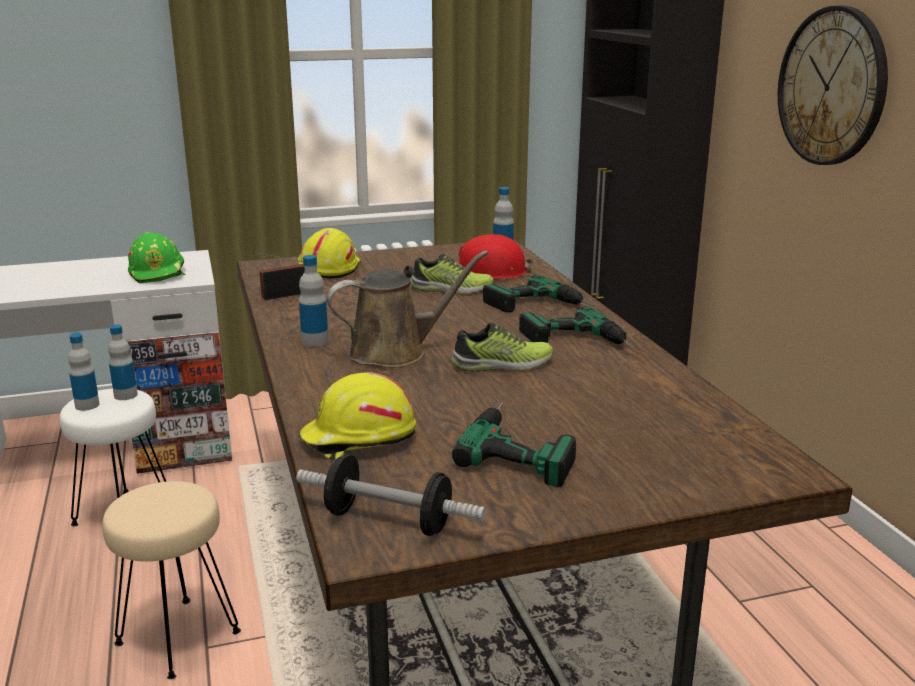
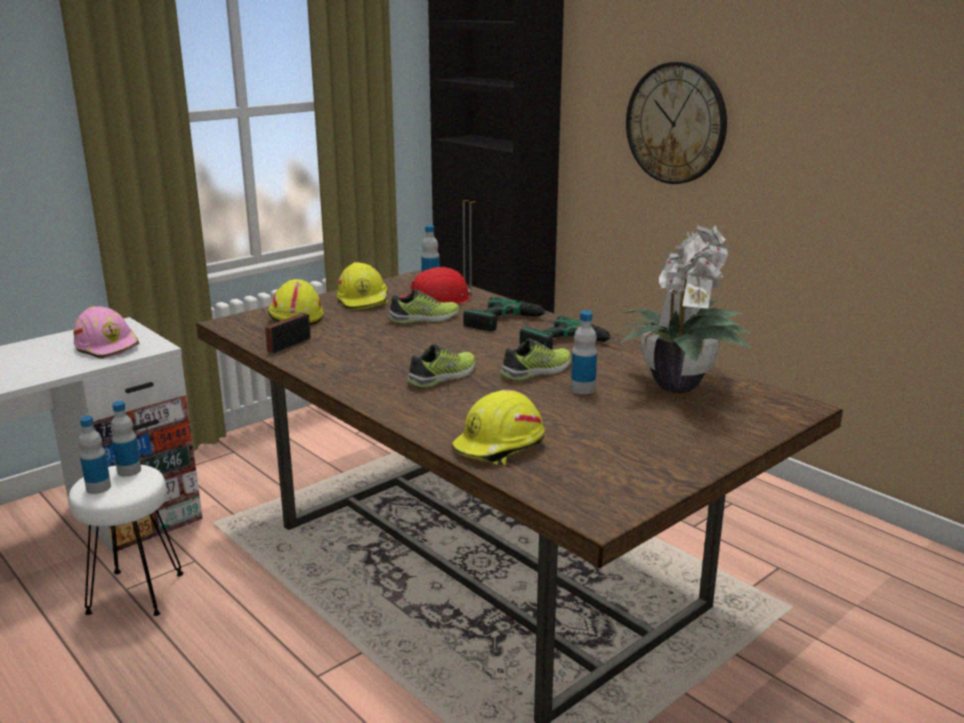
camera: 25 degrees left, 0 degrees up
(158, 273) = (108, 346): green hard hat -> pink hard hat
(178, 636) = (283, 676): beige stool -> none
(315, 341) = (366, 380): bottle -> bottle (582, 389)
(389, 520) = (593, 496): dumbbell -> none
(395, 352) = (444, 377): brown watering can -> shoe
(414, 262) = (364, 300): none -> yellow hard hat
(522, 447) = (622, 427): power drill -> none
(654, 411) = (679, 385): none -> potted plant

